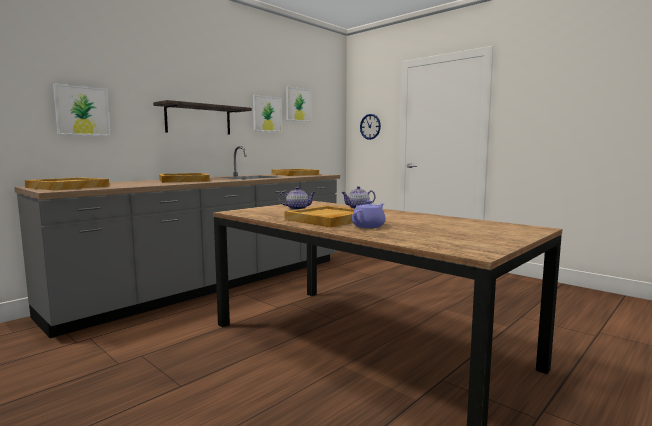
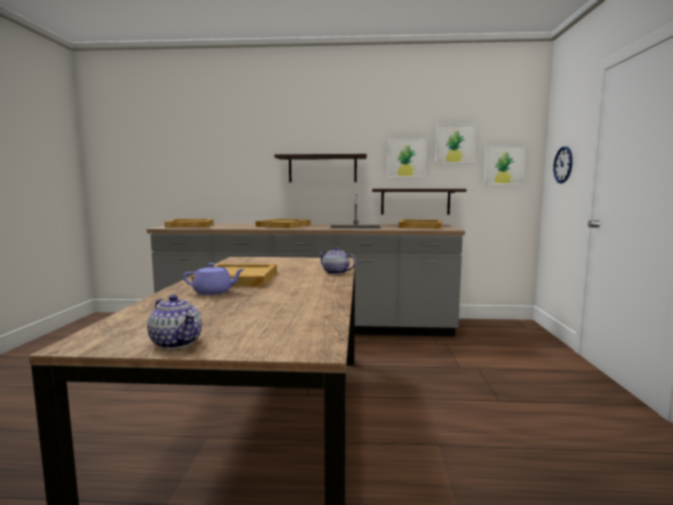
camera: 50 degrees right, 0 degrees up
(82, 111) = (224, 168): picture -> picture (503, 165)
(275, 153) = (415, 201): none -> shelf
(297, 208) = (289, 263): teapot -> teapot (176, 342)

